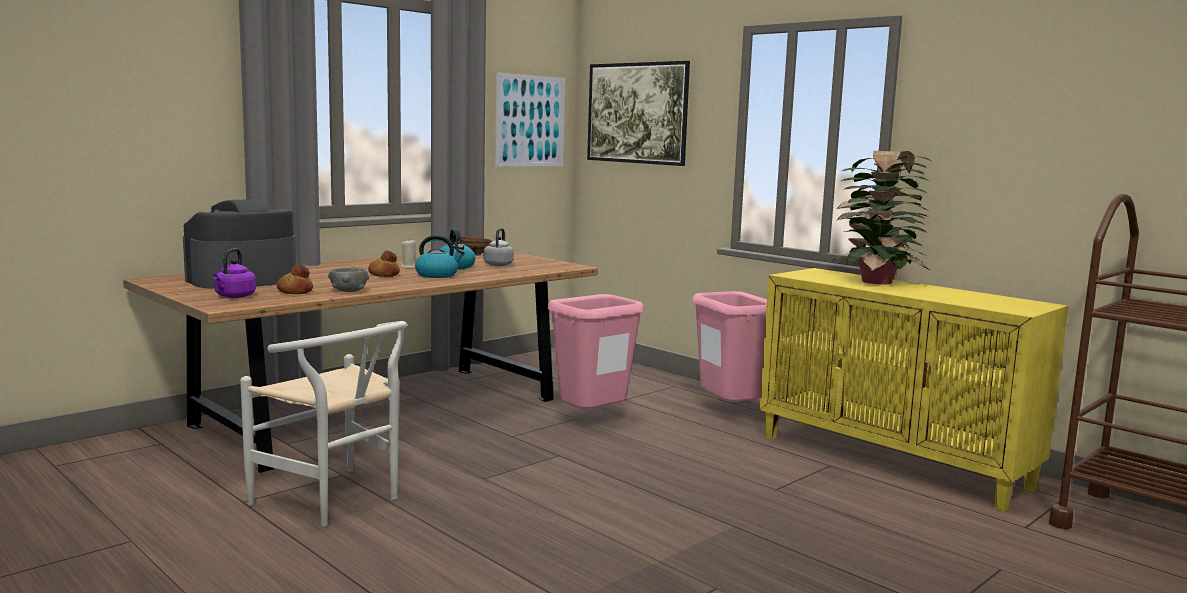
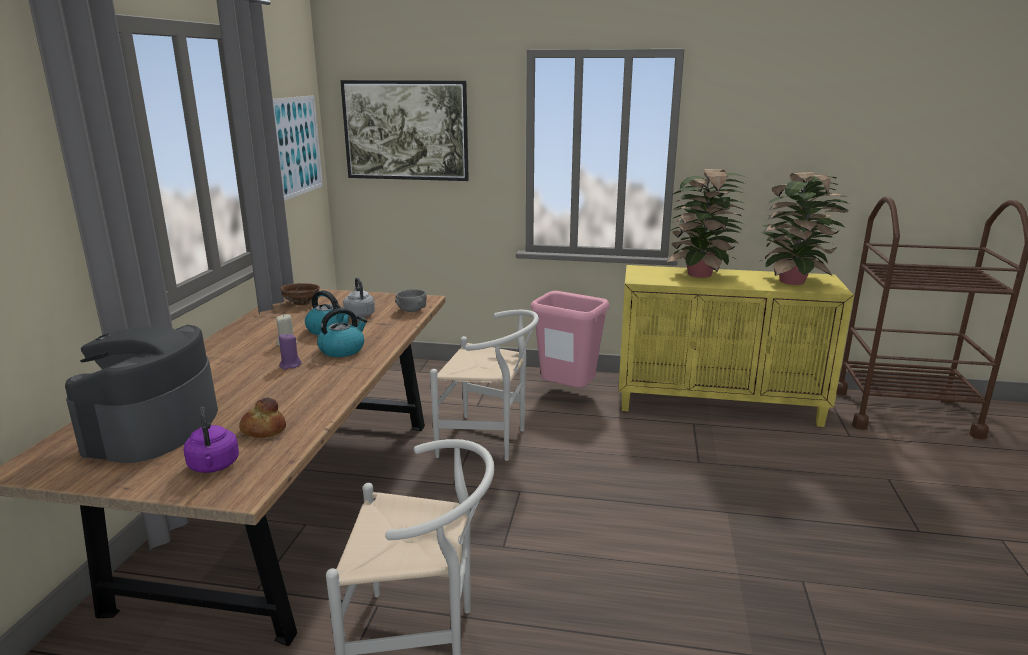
camera: 35 degrees left, 10 degrees up
(349, 291) = (319, 409): grey bowl -> grey bowl (411, 310)
(384, 275) = (290, 365): bread -> purple candle
(591, 421) = (489, 441): pink trash can -> white chair
(983, 300) = (795, 282): none -> potted plant

